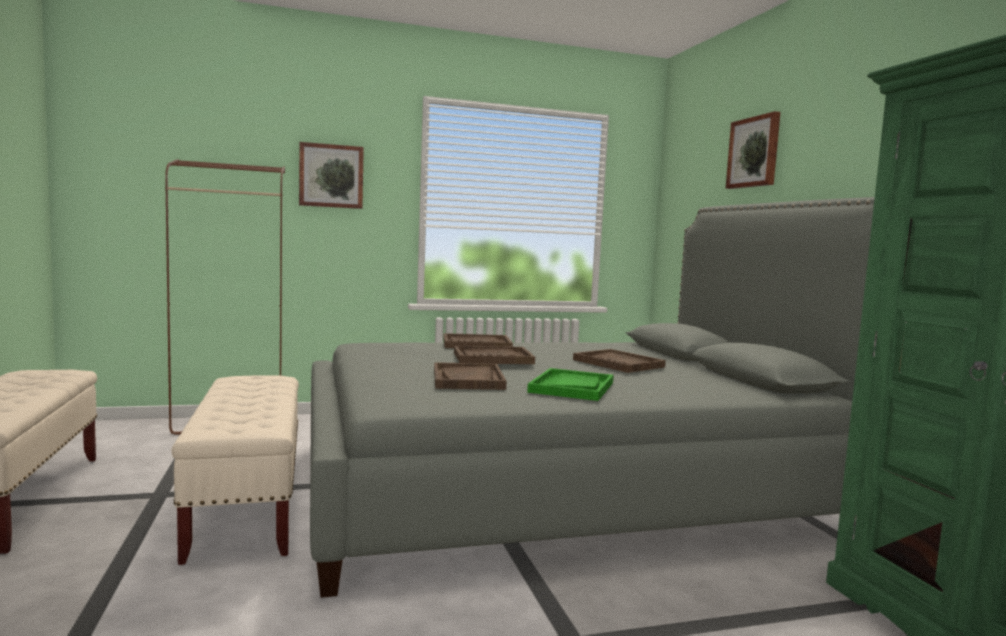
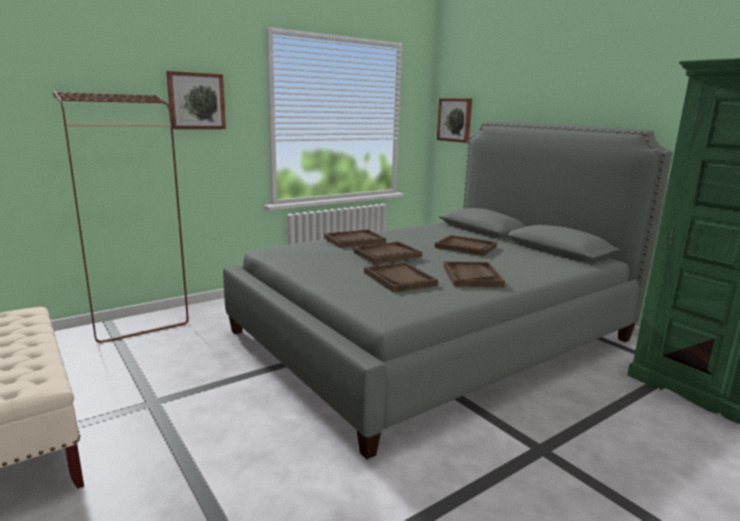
camera: 20 degrees left, 10 degrees up
(247, 506) = (235, 398): beige bench -> none
(571, 387) = (471, 276): green tray -> brown tray
(754, 152) = (526, 83): picture -> picture (455, 120)

